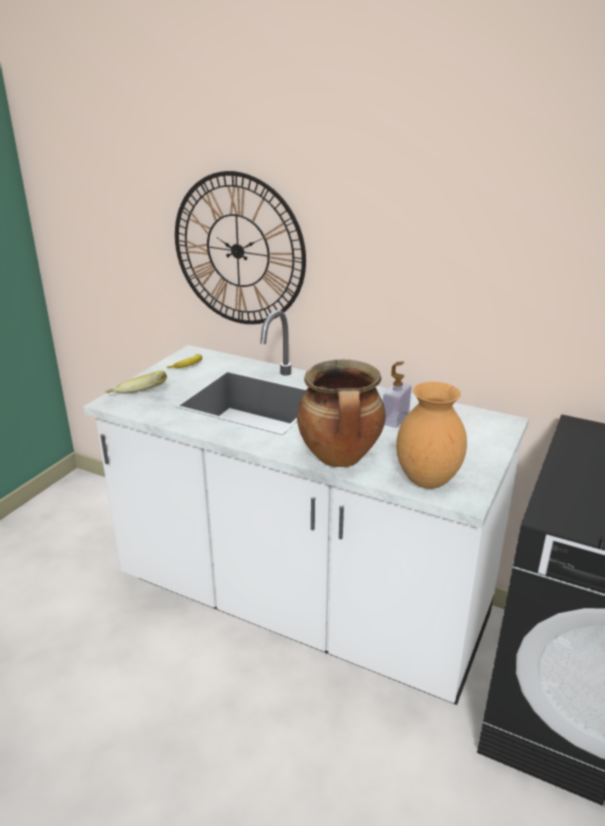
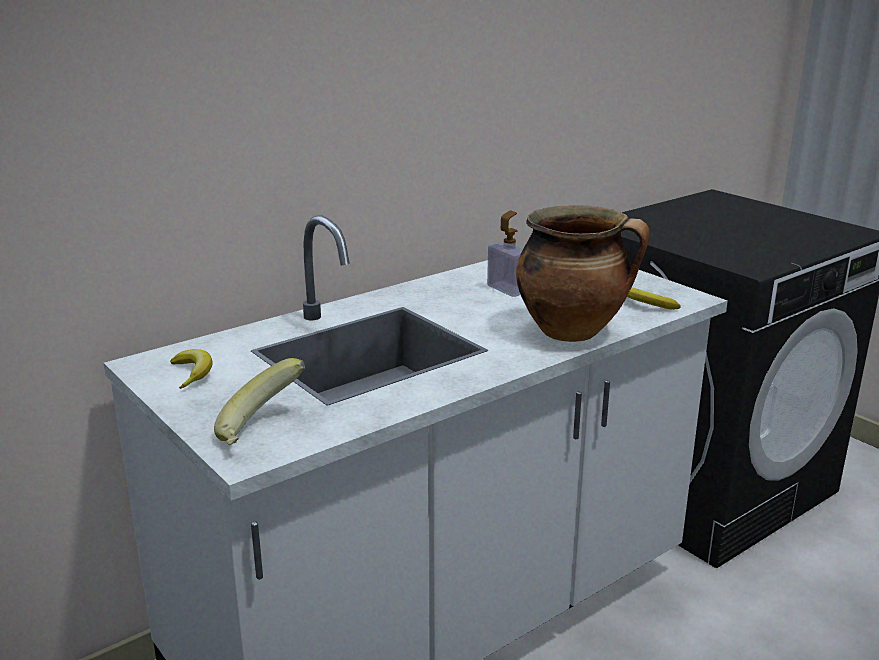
camera: 65 degrees left, 5 degrees down
(238, 251) = (184, 155): wall clock -> none
(426, 480) = (647, 305): brown vase -> banana

